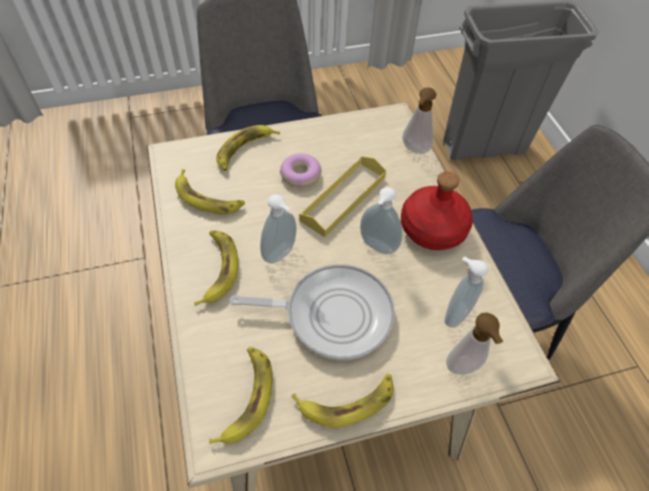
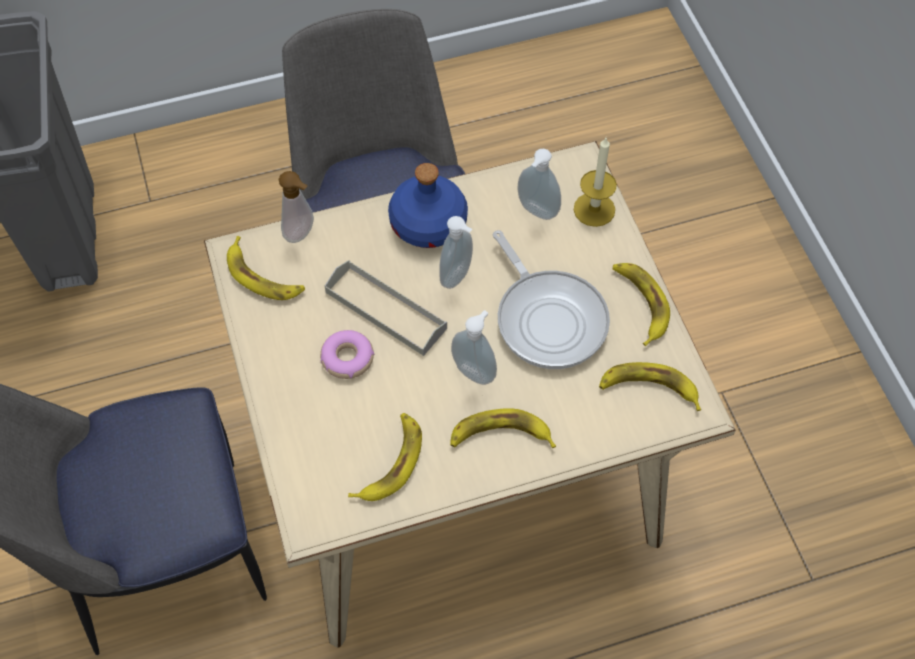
camera: 90 degrees left, 5 degrees up
(244, 150) = (302, 429): banana -> banana (263, 276)
(332, 314) = (548, 318): frying pan -> frying pan turned 150 degrees clockwise
(343, 198) = (385, 310): yellow tray -> grey tray
(431, 229) = (428, 224): red bottle -> blue bottle
(464, 368) = (594, 209): soap dispenser -> candle

